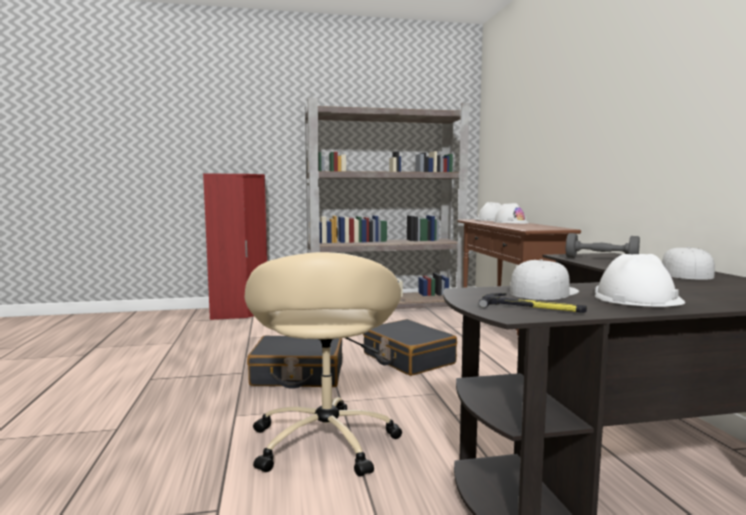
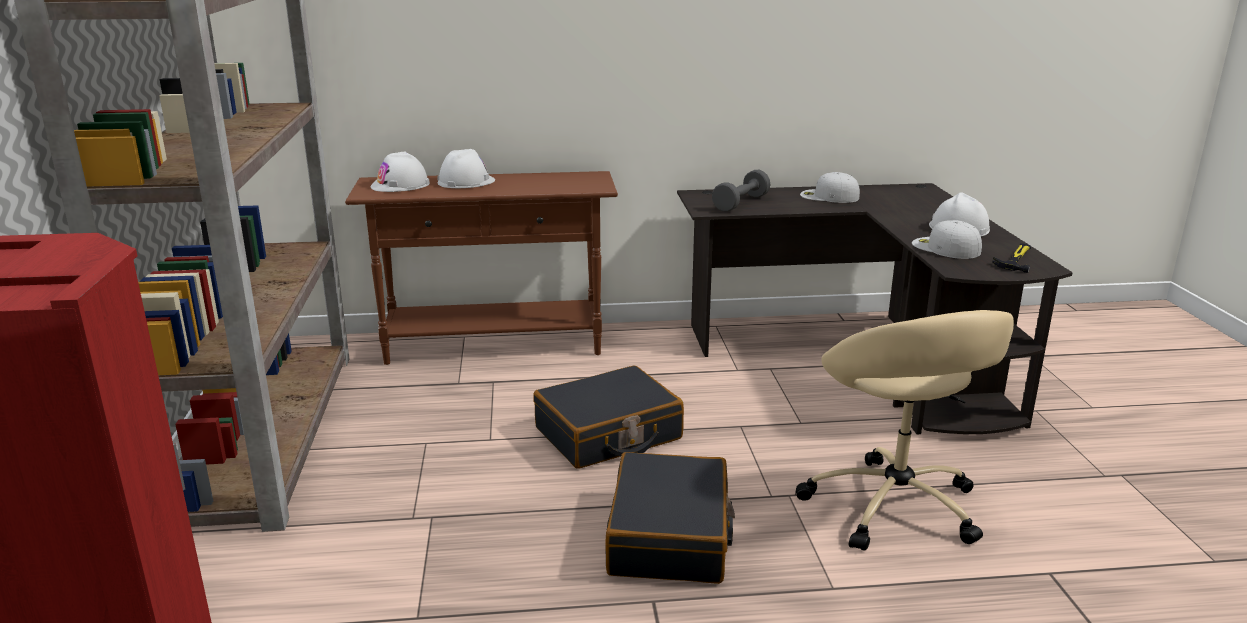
camera: 85 degrees left, 15 degrees up
(324, 444) = (894, 508): beige office chair -> beige office chair turned 75 degrees clockwise

